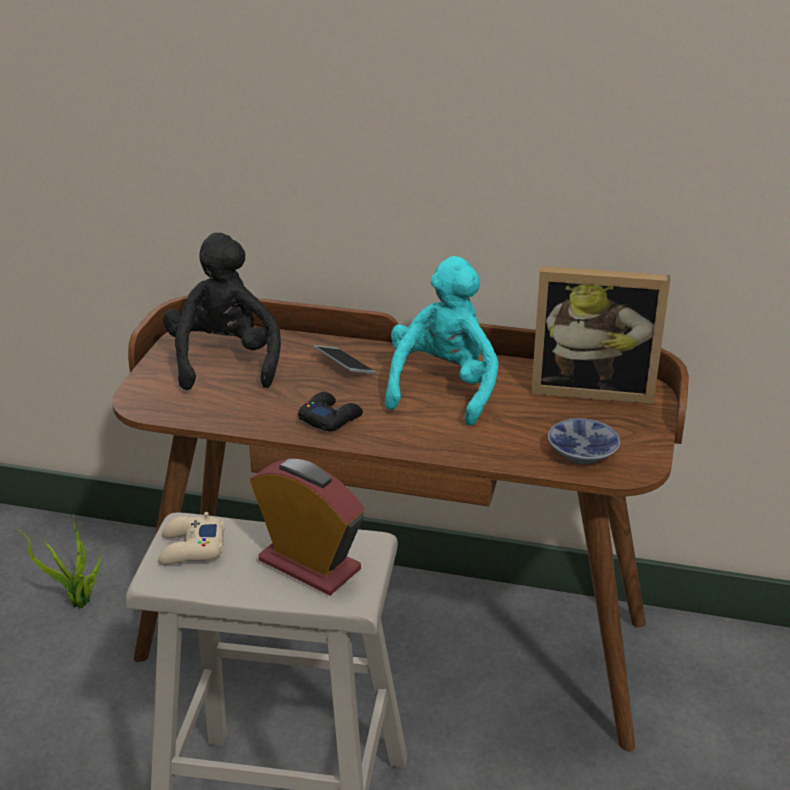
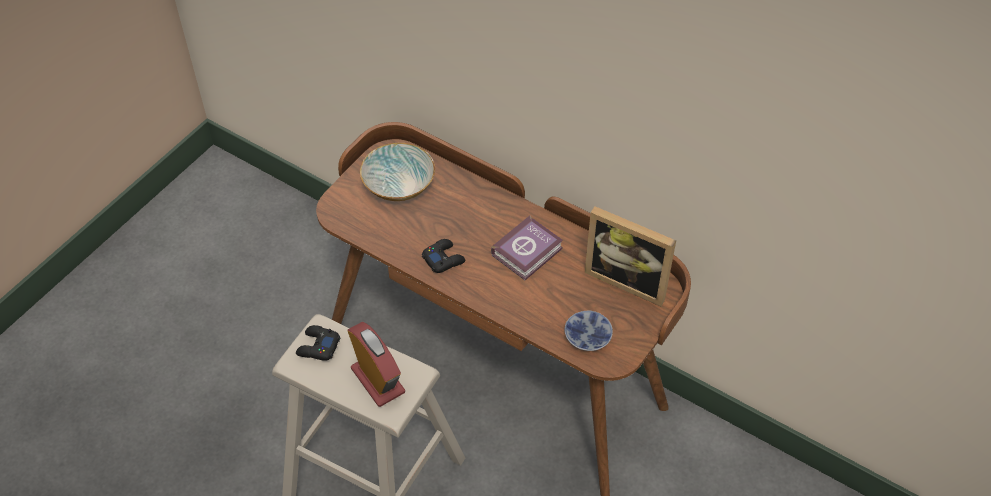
camera: 20 degrees right, 20 degrees up
(79, 604) = (307, 282): potted plant -> none
(191, 548) = (318, 347): beige game controller -> black game controller
(225, 361) = (399, 185): black plush toy -> bowl
(344, 366) = (474, 211): phone -> none
(443, 388) = (529, 251): turquoise plush toy -> book

